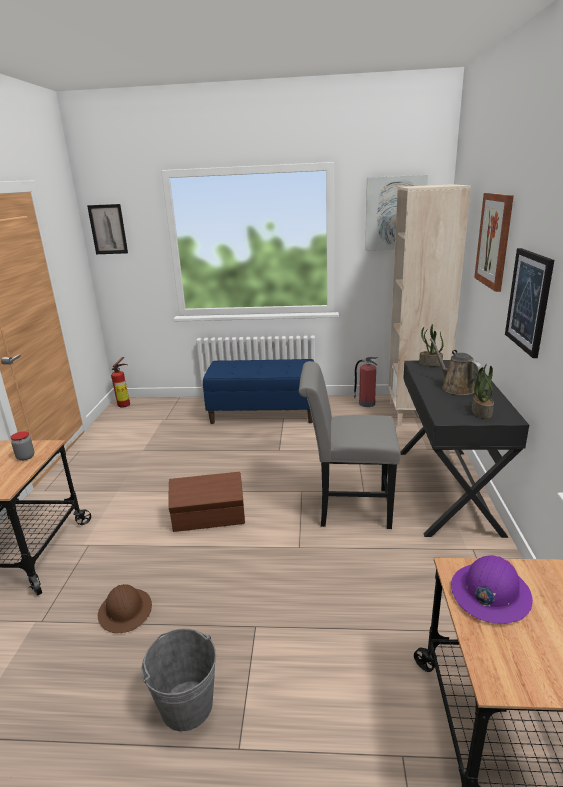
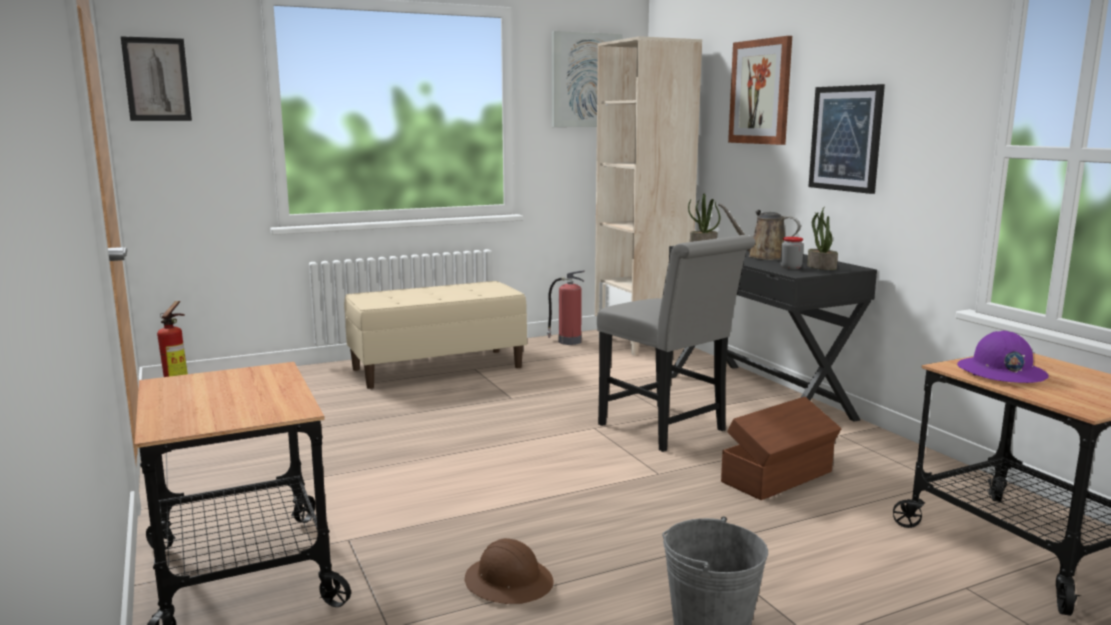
camera: 30 degrees left, 10 degrees down
(25, 457) = (260, 382): jar -> jar (791, 268)
(210, 518) = (504, 474): brown storage box -> brown storage box (779, 477)
(263, 413) = (438, 368): blue bench -> beige bench
(347, 507) = (668, 430): grey chair -> grey chair turned 105 degrees counterclockwise

